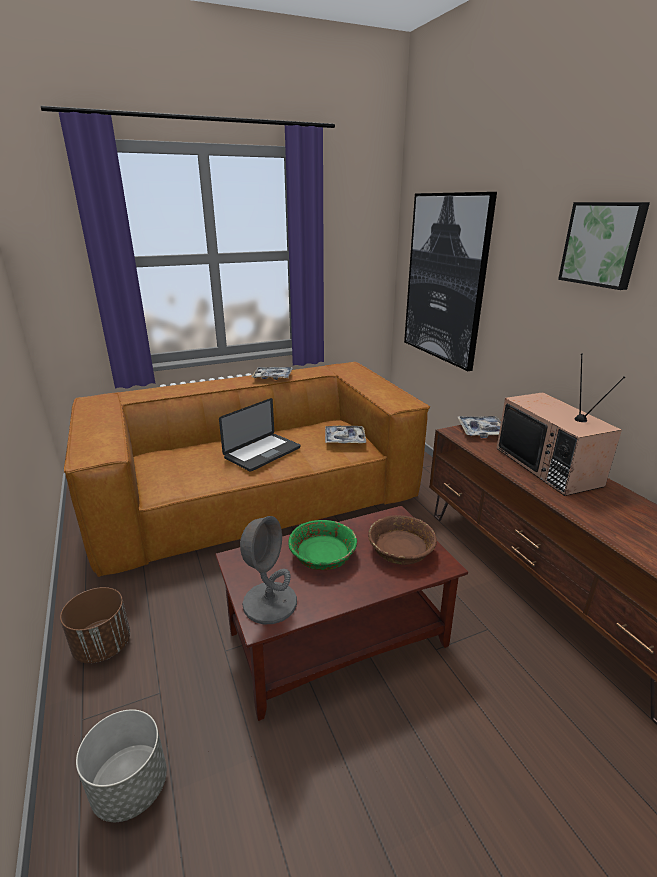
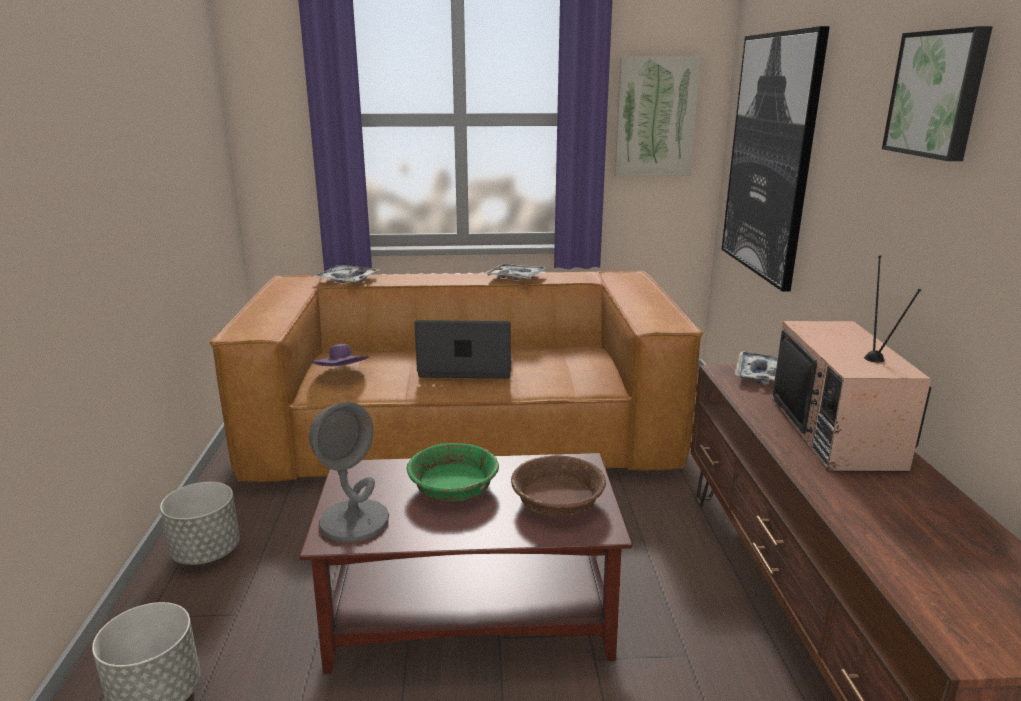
camera: 20 degrees right, 5 degrees down
(103, 645) = (207, 552): brown planter -> grey planter
(169, 474) = (342, 374): none -> purple hat
(262, 453) = (466, 368): laptop -> laptop turned 150 degrees counterclockwise
(344, 439) = (584, 368): tray -> tray (347, 280)
(352, 251) = (655, 117): none -> picture

